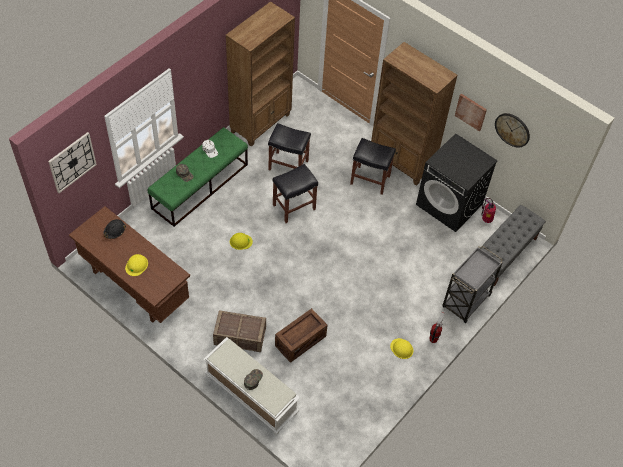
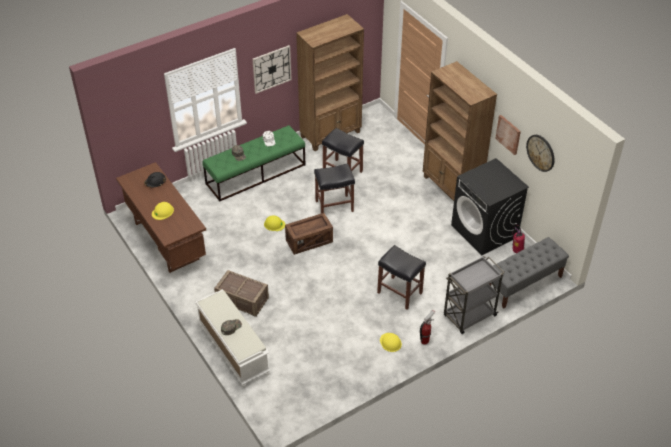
camera: 20 degrees right, 10 degrees down
(72, 162) = (128, 108): wall clock -> wall clock (271, 69)
(300, 341) = (296, 315): crate -> crate (309, 241)
(369, 180) = (414, 197): black stool -> black stool (399, 292)

